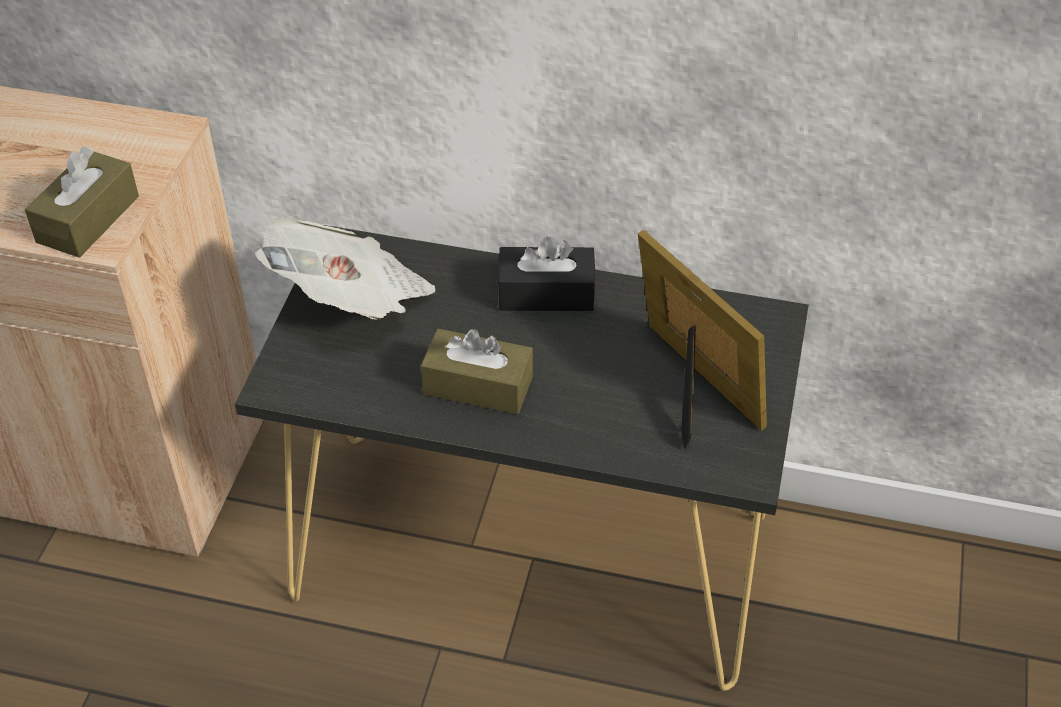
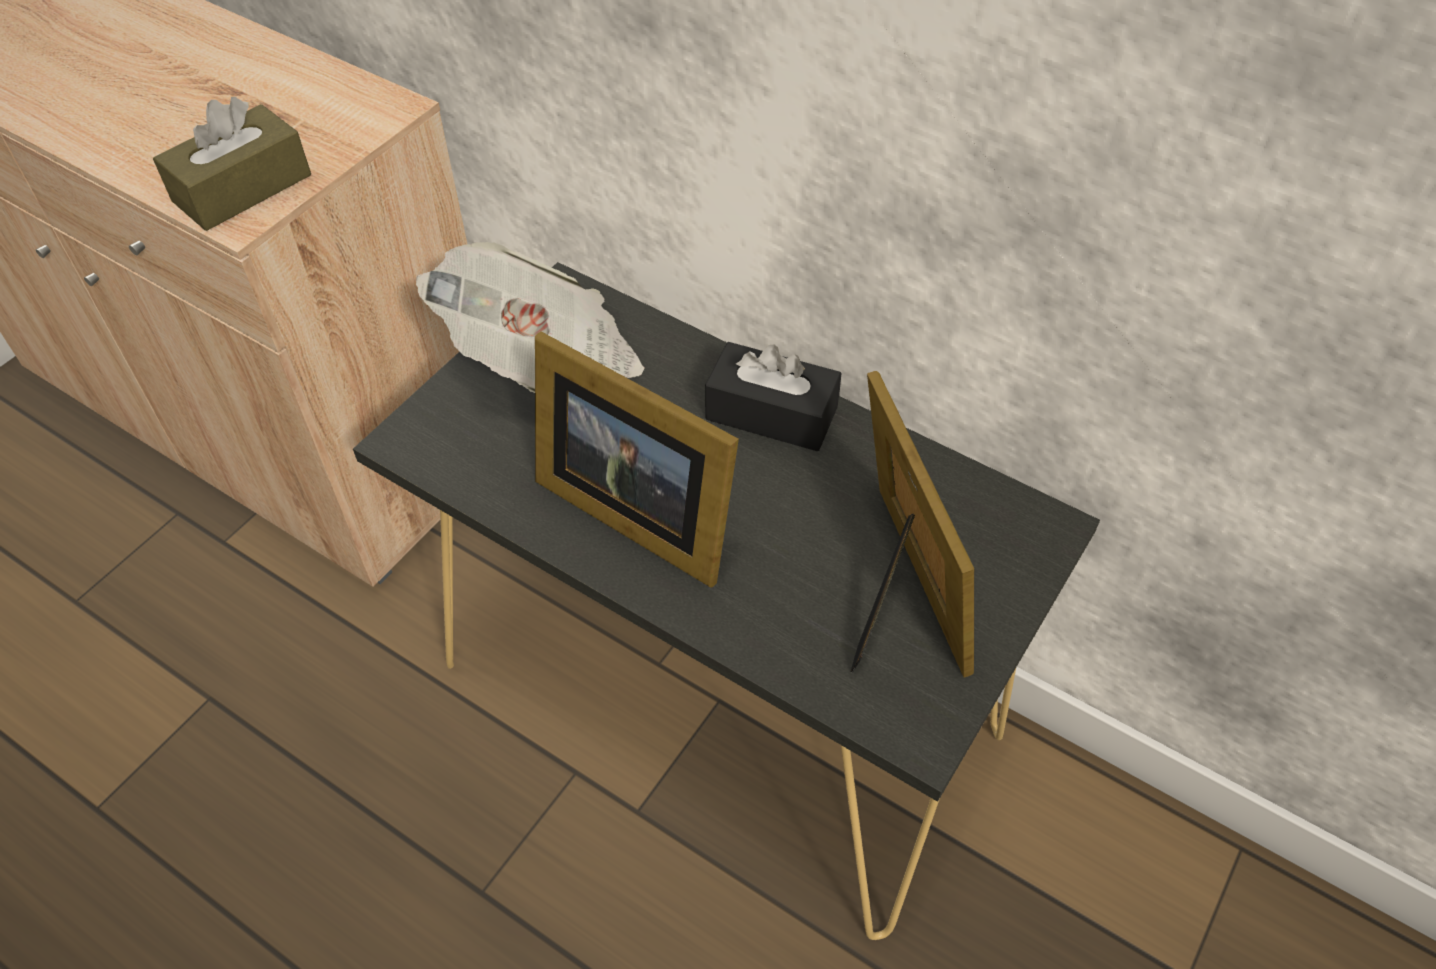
camera: 20 degrees right, 5 degrees up
(478, 385) = (635, 508): brown tissue box -> picture frame

